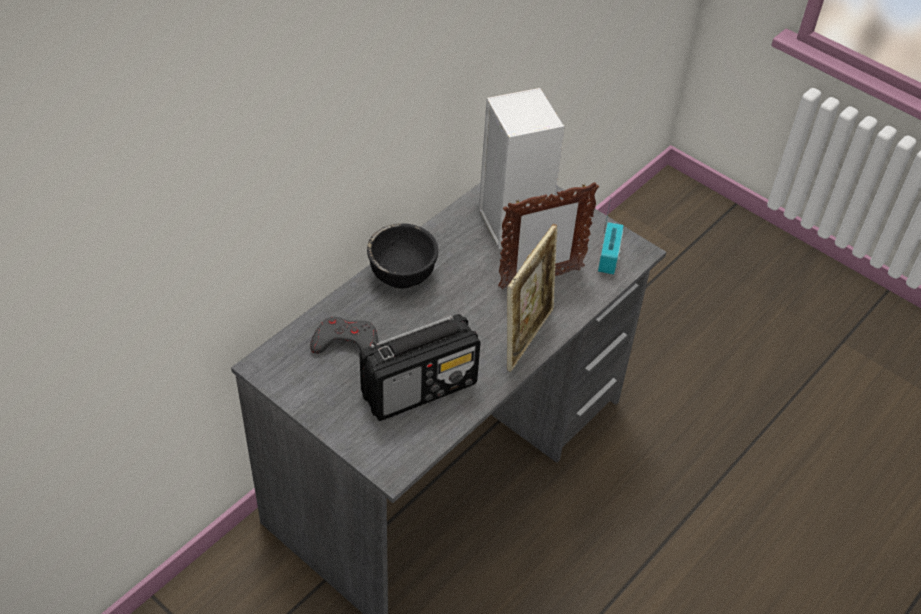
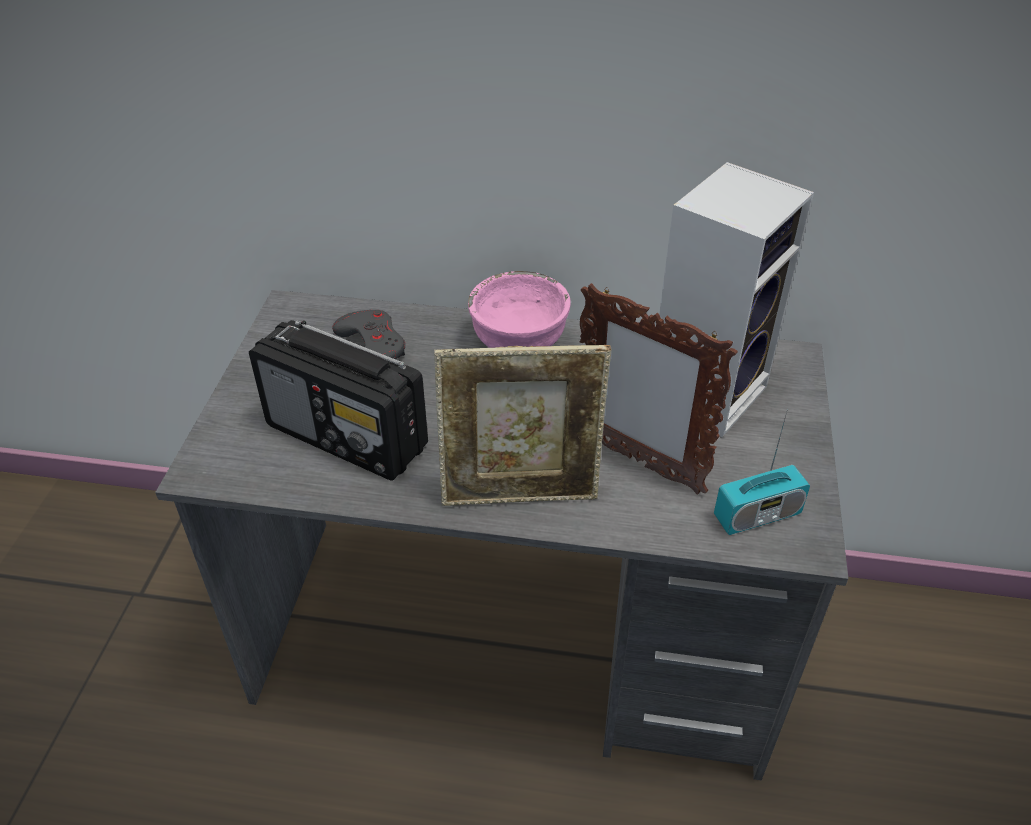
camera: 60 degrees right, 5 degrees down
(402, 273) = (519, 341): black bowl -> pink bowl

